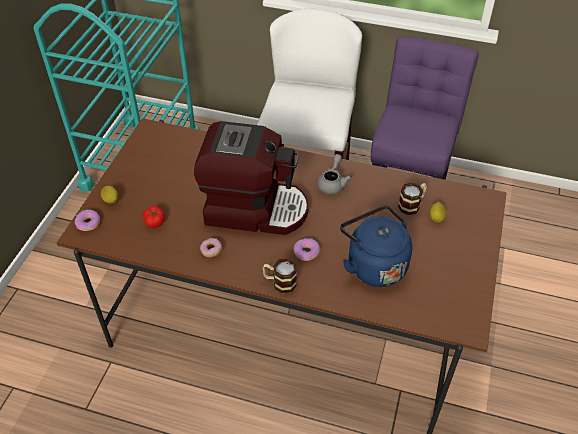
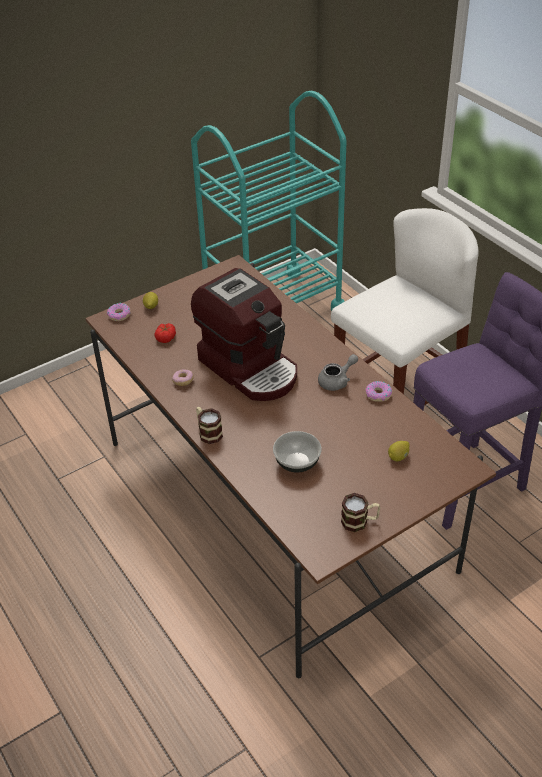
camera: 40 degrees right, 5 degrees down
(306, 252) = (254, 422): donut -> donut (378, 394)
(373, 265) = (297, 462): blue kettle -> bowl
(412, 204) = (388, 435): mug -> mug (360, 521)

